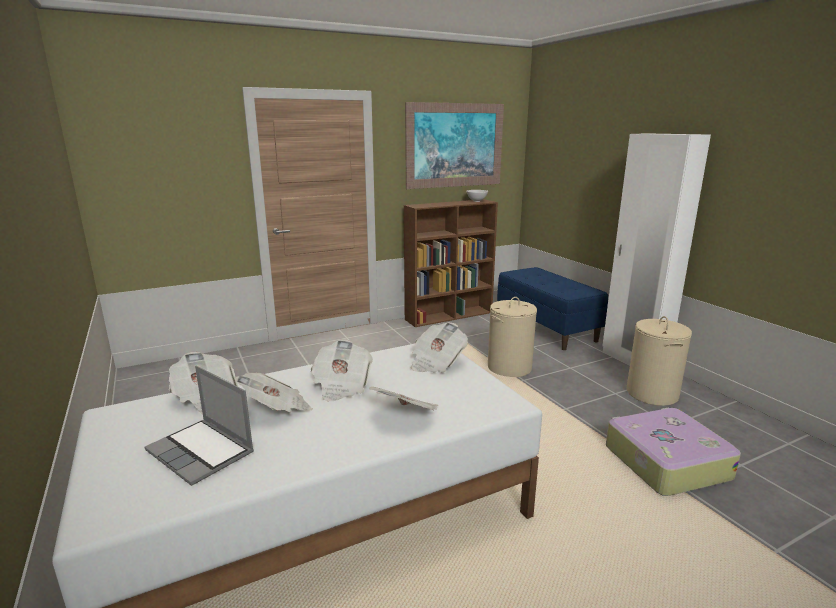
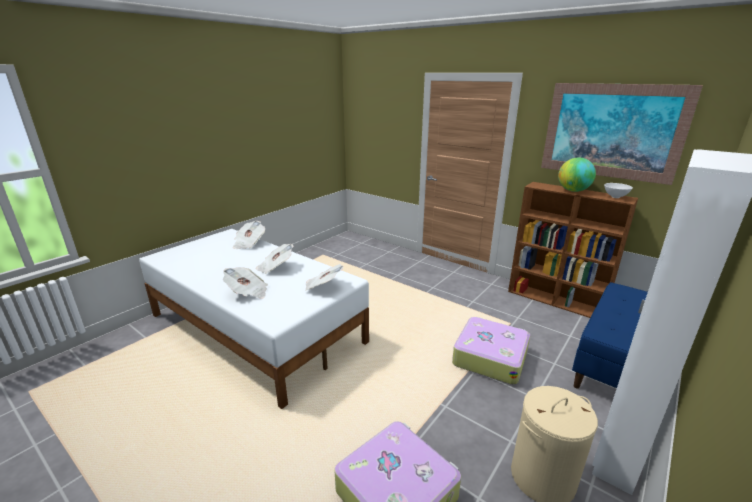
camera: 65 degrees right, 5 degrees up
(202, 452) = (202, 257): laptop -> none
(277, 409) = (243, 260): newspaper -> none
(448, 203) = (573, 191): none -> globe
(509, 367) = (489, 357): beige laundry basket -> suitcase

